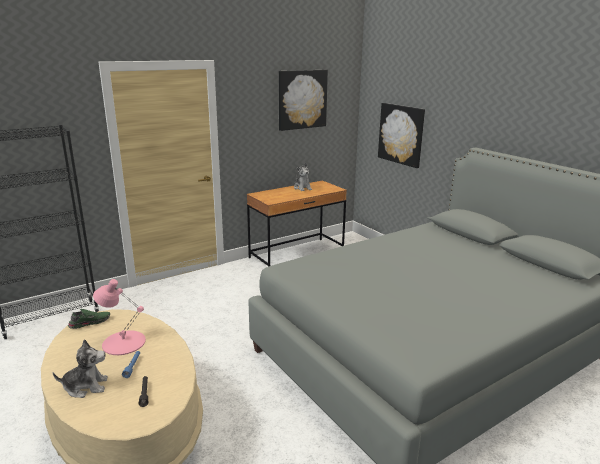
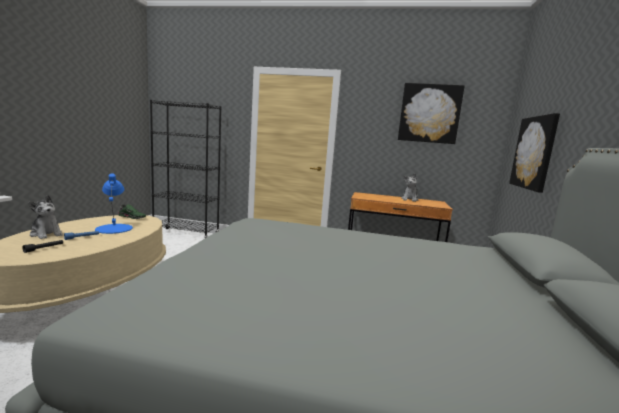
camera: 45 degrees right, 10 degrees down
(123, 342) = (114, 228): pink table lamp -> blue table lamp

